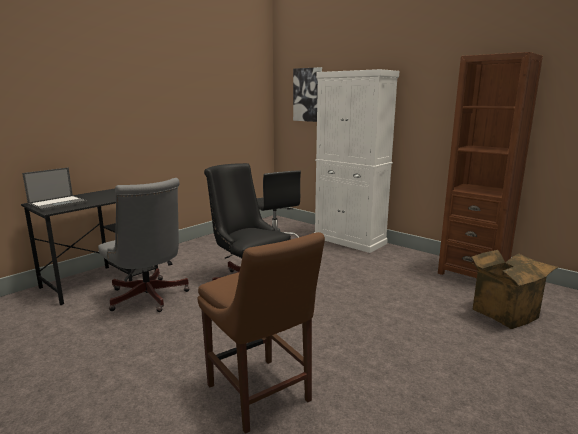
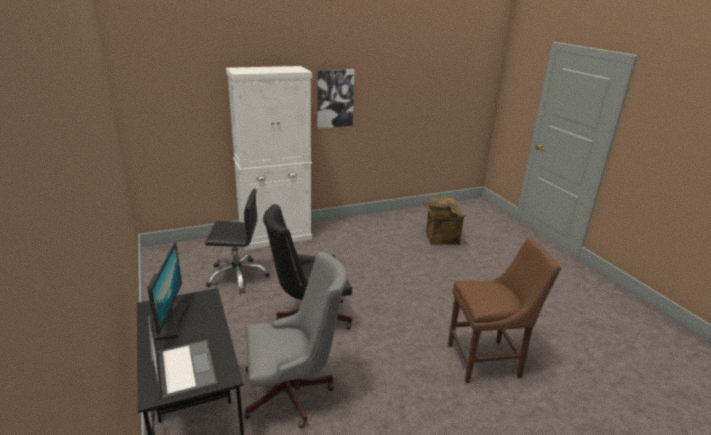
camera: 65 degrees left, 10 degrees up
(108, 193) = (170, 320): none -> monitor
(308, 95) = (180, 92): picture -> picture (335, 98)
(473, 273) = (385, 220): brown bookcase -> none

